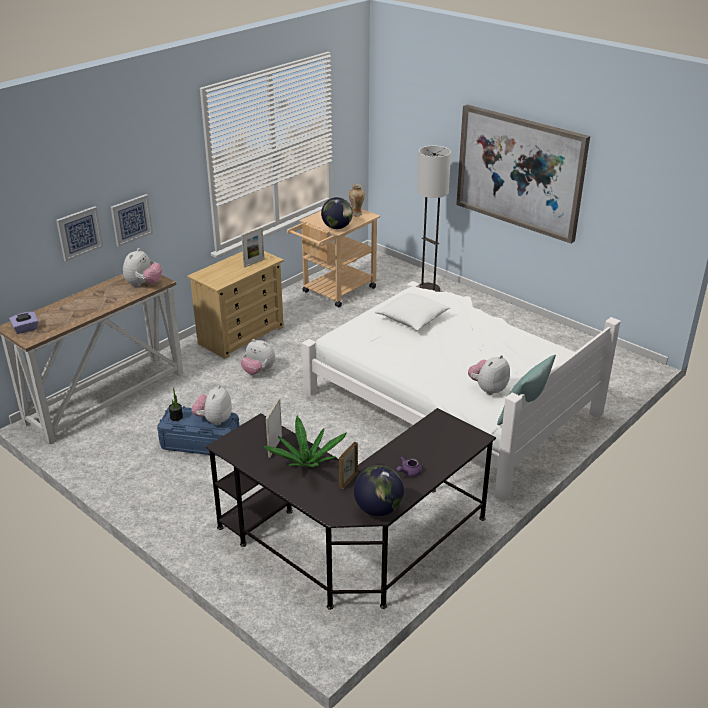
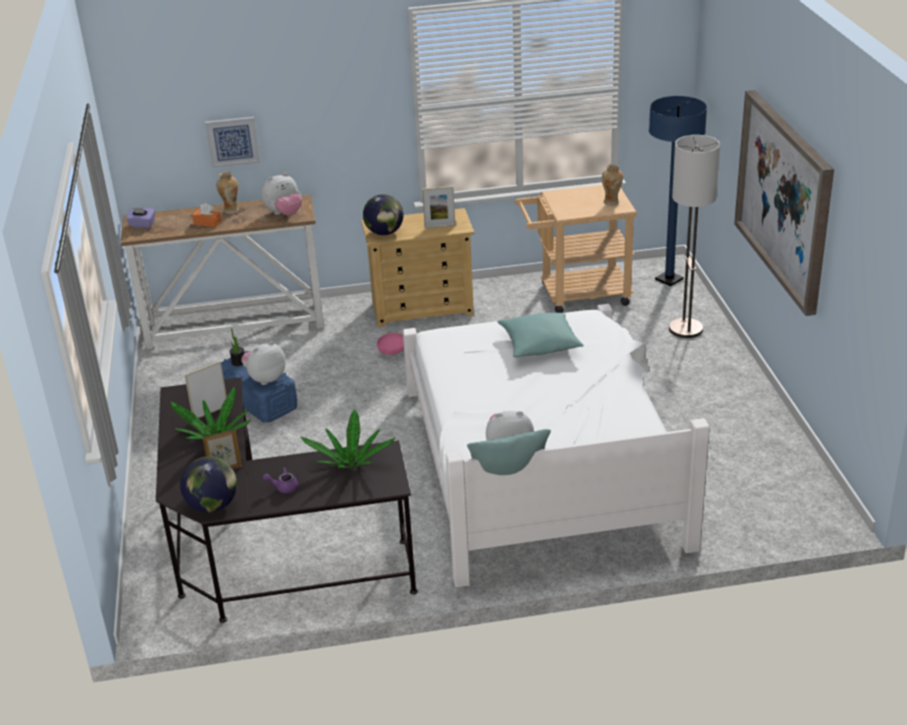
camera: 40 degrees right, 0 degrees up
(86, 310) = (207, 223): none -> orange tissue box
(92, 295) = (231, 210): none -> vase
(131, 220) = (300, 141): picture -> none
(258, 371) = (393, 352): plush toy -> pink bowl
(337, 227) = (567, 212): globe -> globe (384, 233)
(379, 264) = (669, 279): none -> blue floor lamp
(412, 319) = (540, 345): white pillow -> turquoise pillow
(430, 436) = (351, 464): none -> potted plant

